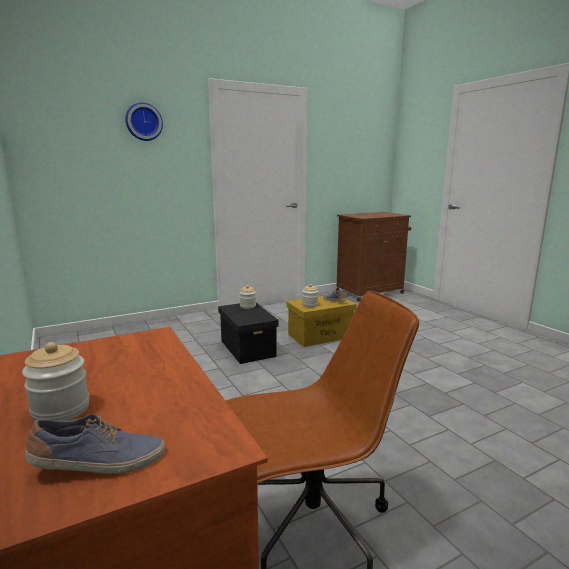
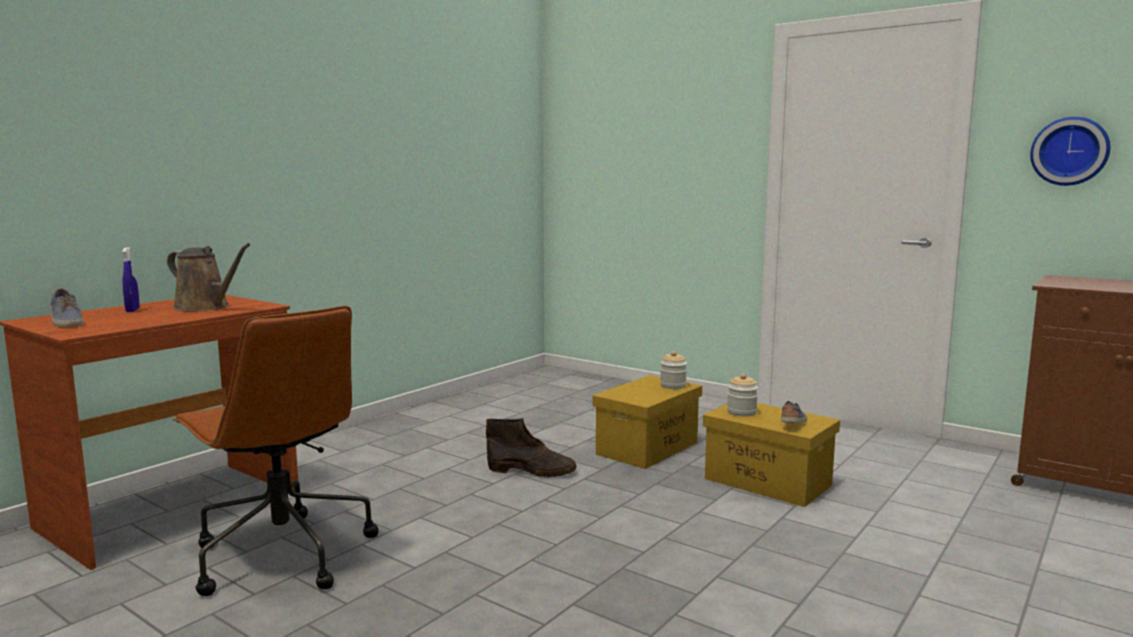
camera: 65 degrees right, 5 degrees down
(61, 409) = (132, 310): jar -> blue spray bottle
(116, 362) = (205, 307): none -> brown watering can
(143, 122) = (677, 104): wall clock -> wall clock (1069, 151)
(245, 388) = (532, 471): none -> brown boot
(247, 348) = (647, 448): black storage box -> yellow storage box

